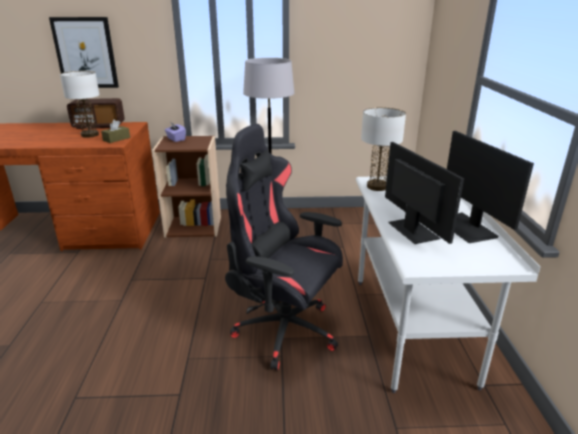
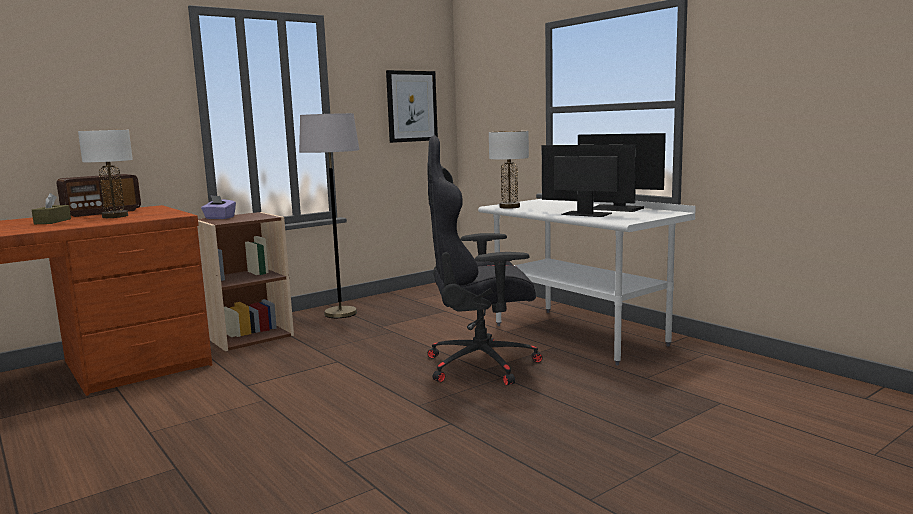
camera: 35 degrees left, 15 degrees down
(85, 53) = (70, 116): picture -> picture (411, 106)
(116, 139) = (167, 213): brown tissue box -> brown tissue box (52, 221)

